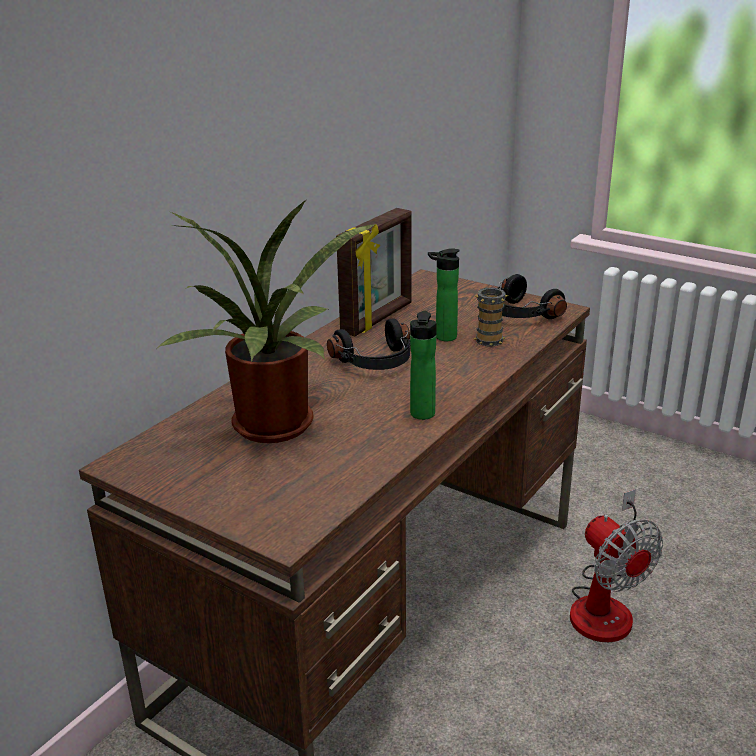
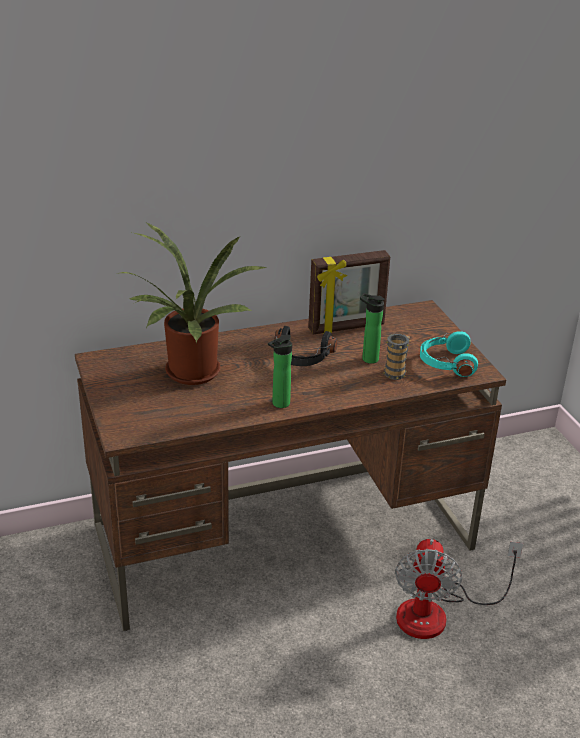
camera: 35 degrees right, 5 degrees up
(520, 314) = (446, 363): black headphones -> turquoise headphones

